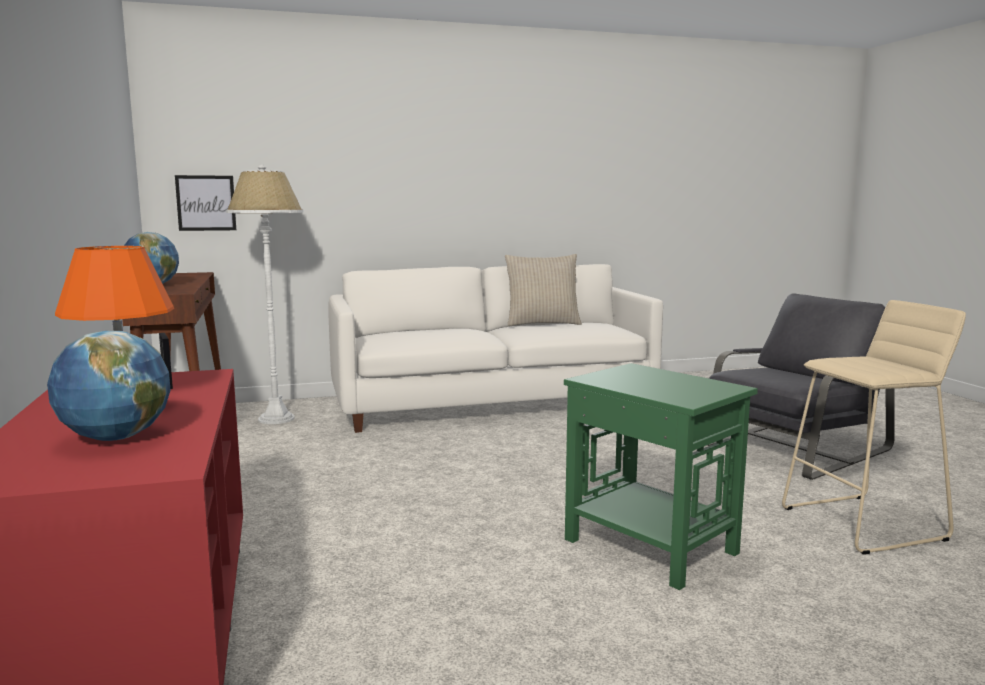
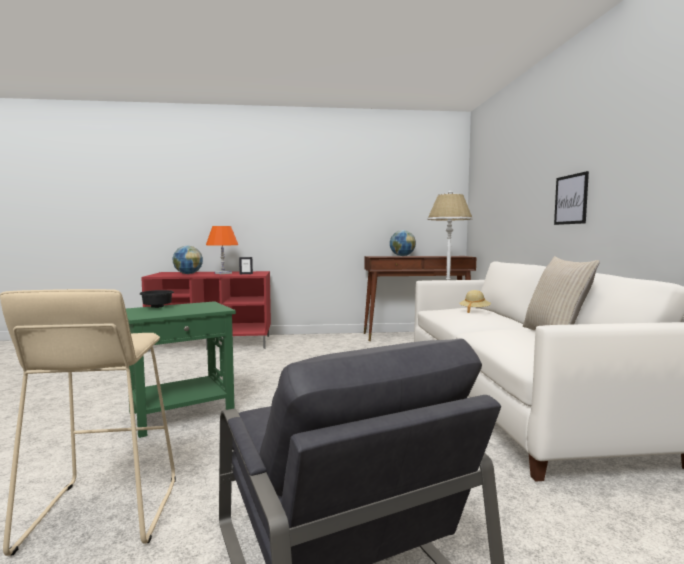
camera: 100 degrees right, 5 degrees down
(206, 203) = (480, 216): picture -> picture (571, 199)
(430, 330) = (474, 311): none -> beige hat
(655, 393) = (158, 307): none -> black bowl

